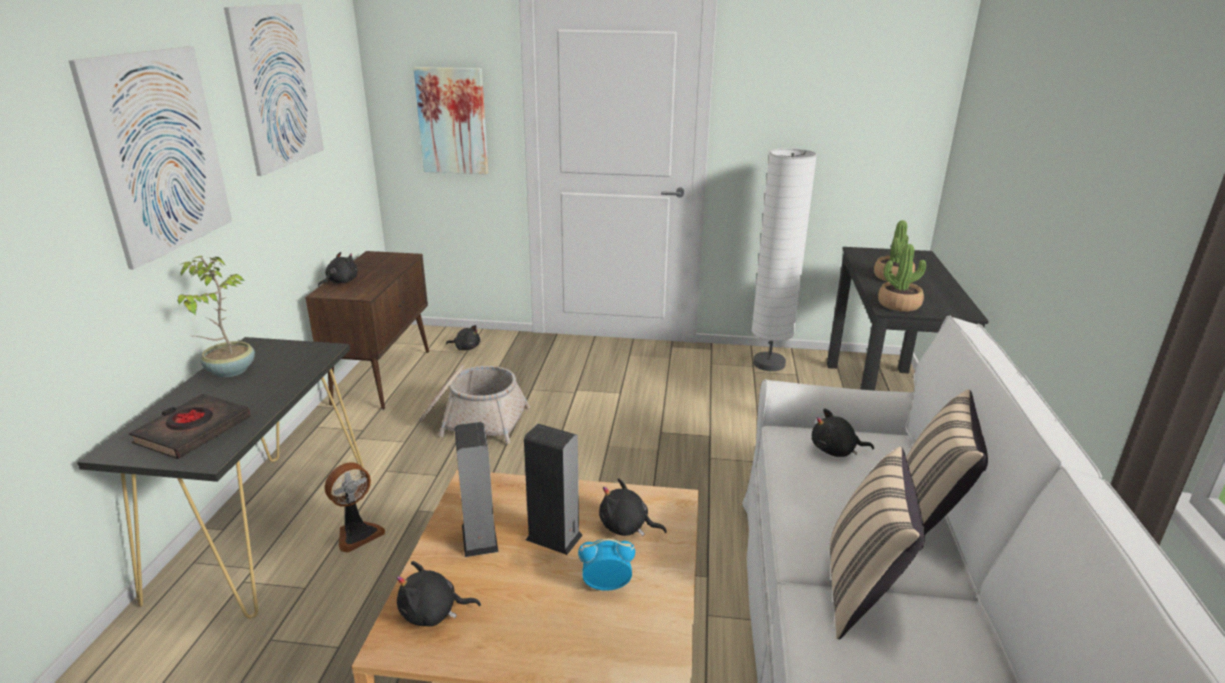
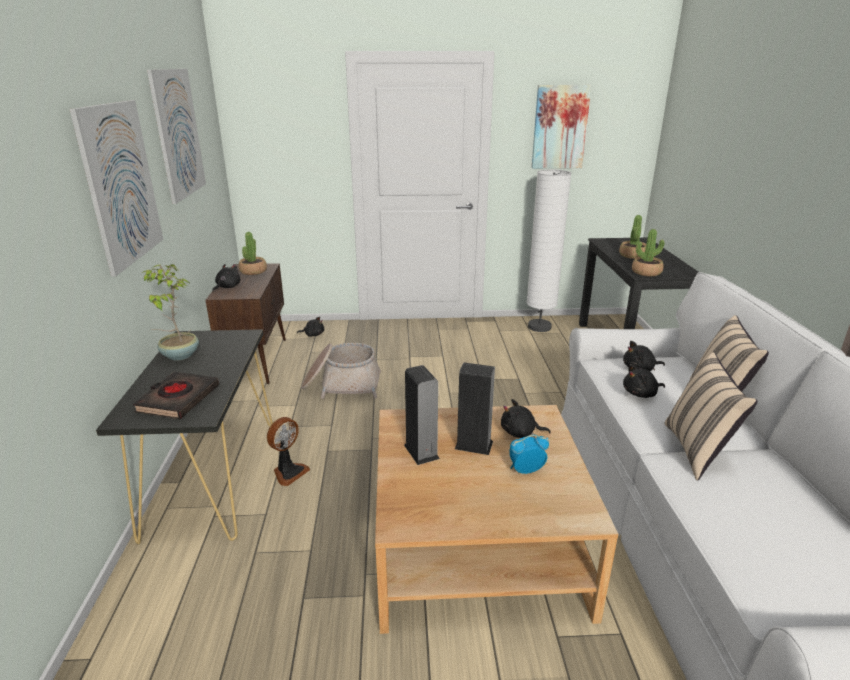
camera: 10 degrees left, 0 degrees up
(384, 262) = (253, 271): none -> potted plant
(433, 613) = (415, 503): black plush toy -> black plush toy (641, 394)
(452, 121) = (294, 159): picture -> picture (559, 127)

